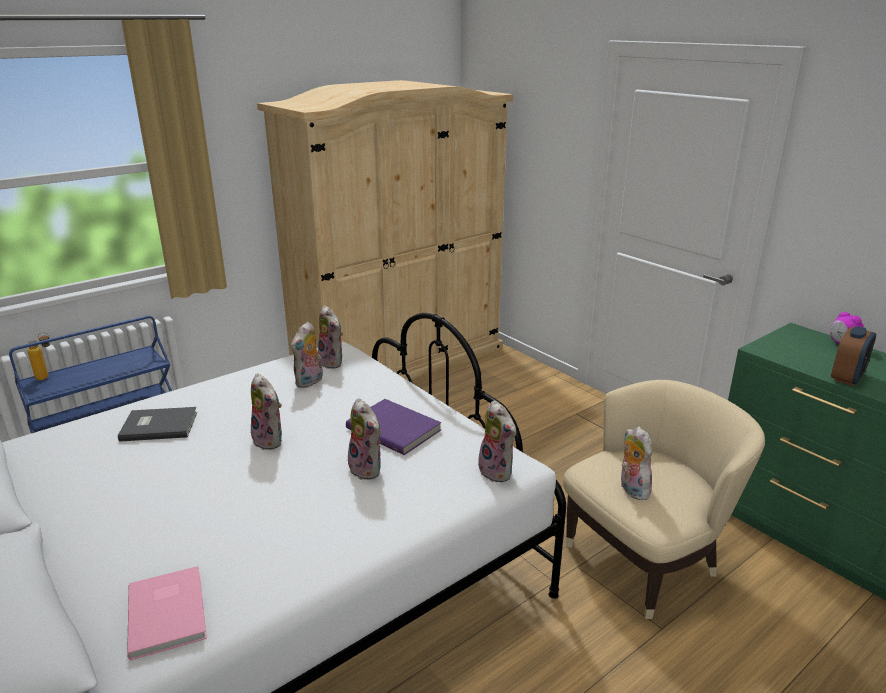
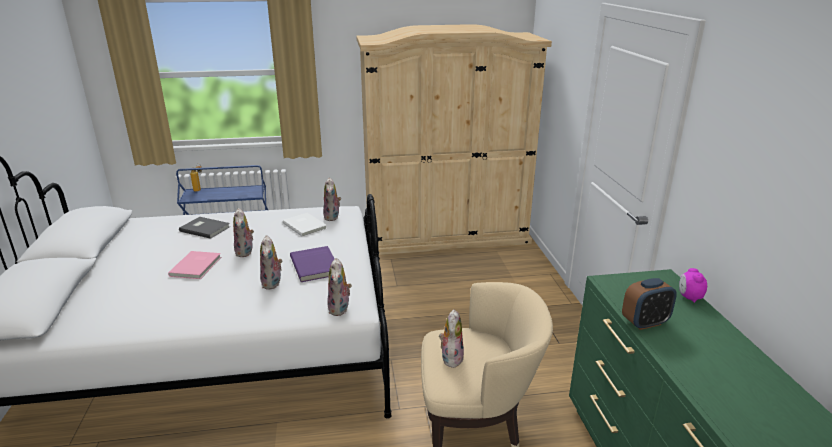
camera: 30 degrees right, 0 degrees up
(169, 612) = (106, 319): pink book -> pink book (197, 266)
(310, 382) = (305, 225): plush toy -> white book

